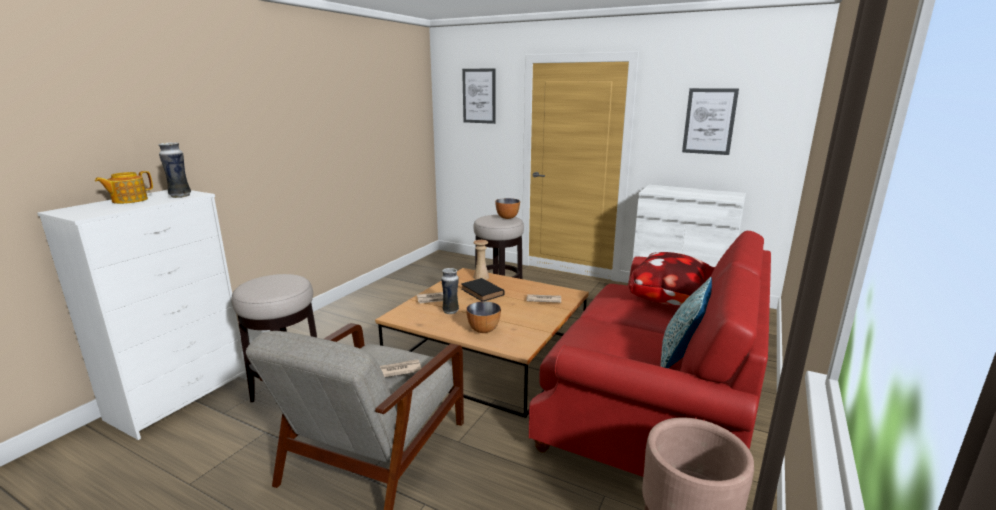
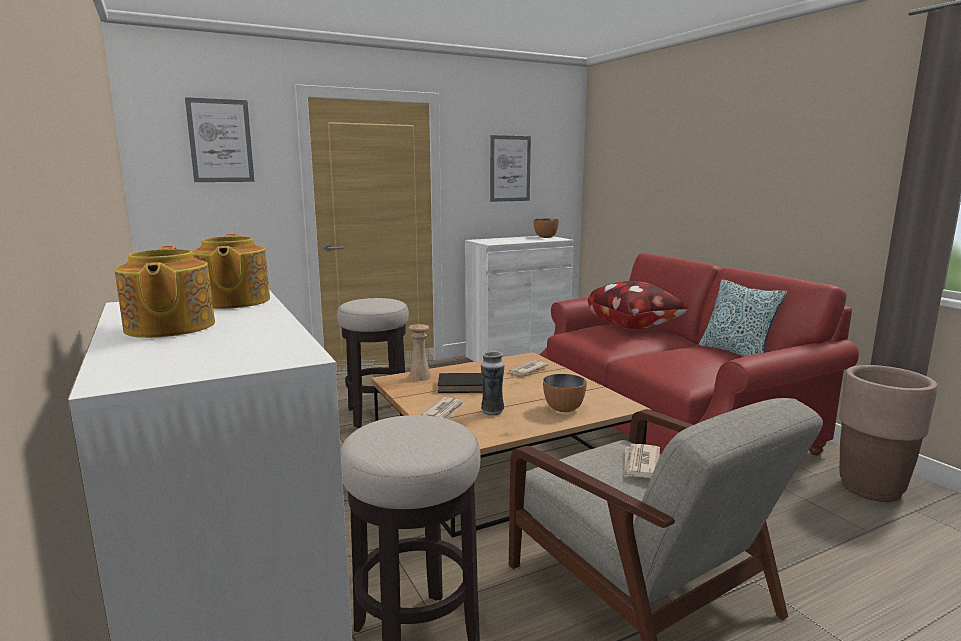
camera: 55 degrees left, 5 degrees down
(180, 196) = (232, 302): vase -> teapot
(507, 217) = (379, 299): bowl -> bowl (545, 237)

